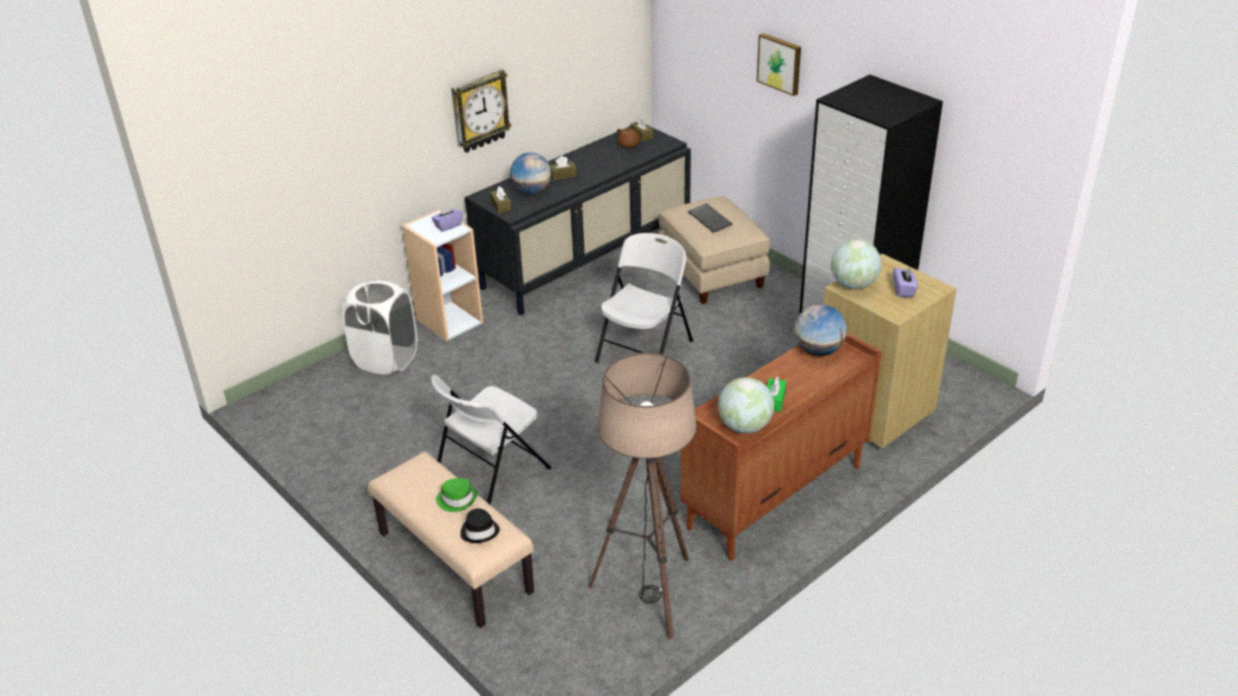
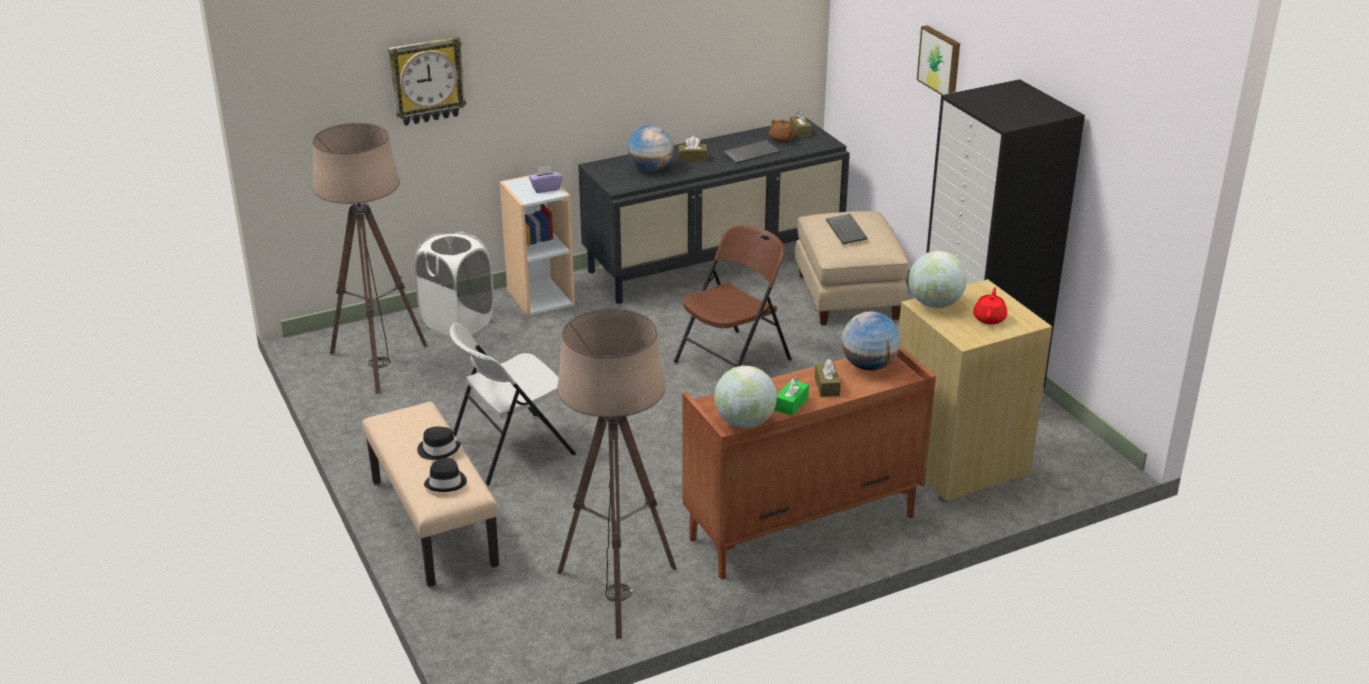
camera: 15 degrees right, 5 degrees down
(331, 414) = (378, 363): none -> floor lamp
(457, 499) = (438, 450): green hat -> black hat
(480, 111) = (605, 73): wall clock -> wall clock (426, 80)
(501, 206) = (611, 178): brown tissue box -> brown tissue box (827, 386)
(610, 162) = (751, 153): none -> keyboard
(644, 351) = (733, 361): white chair -> brown chair
(904, 290) = (989, 318): purple tissue box -> red teapot

